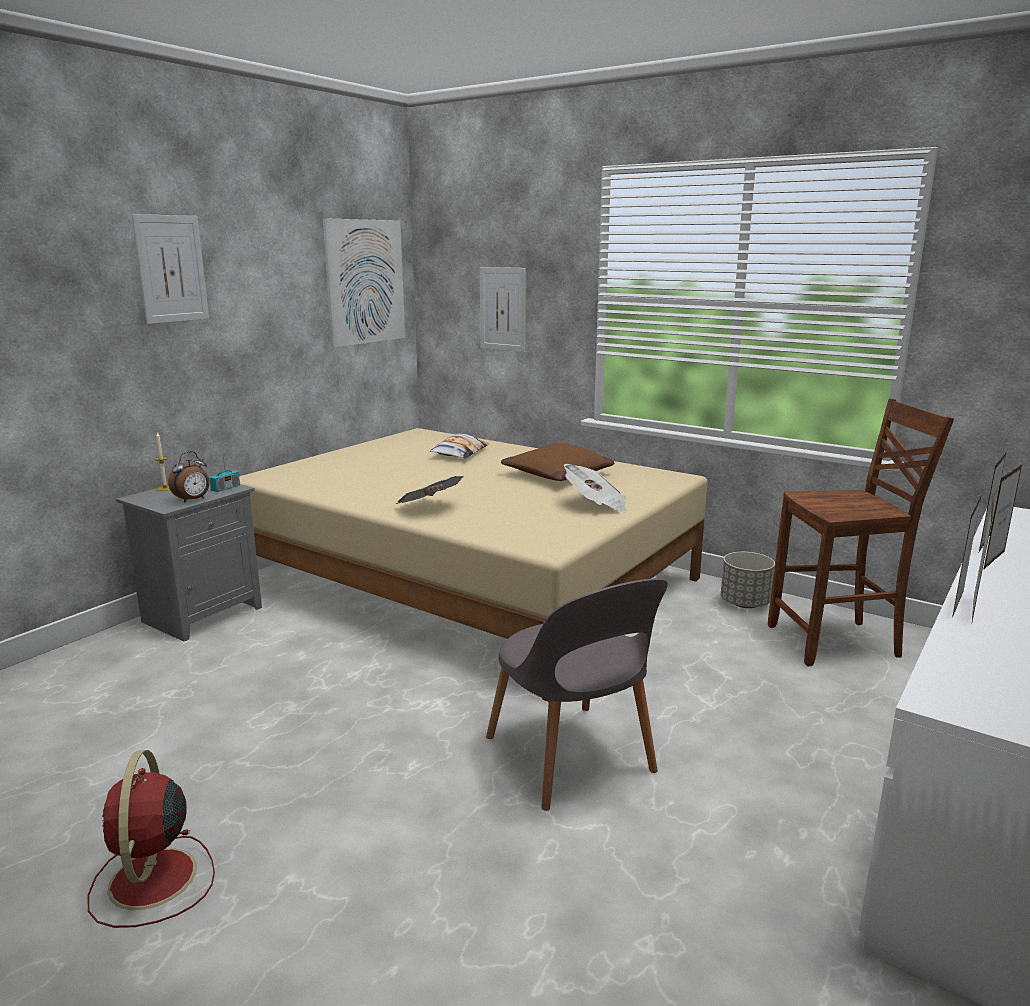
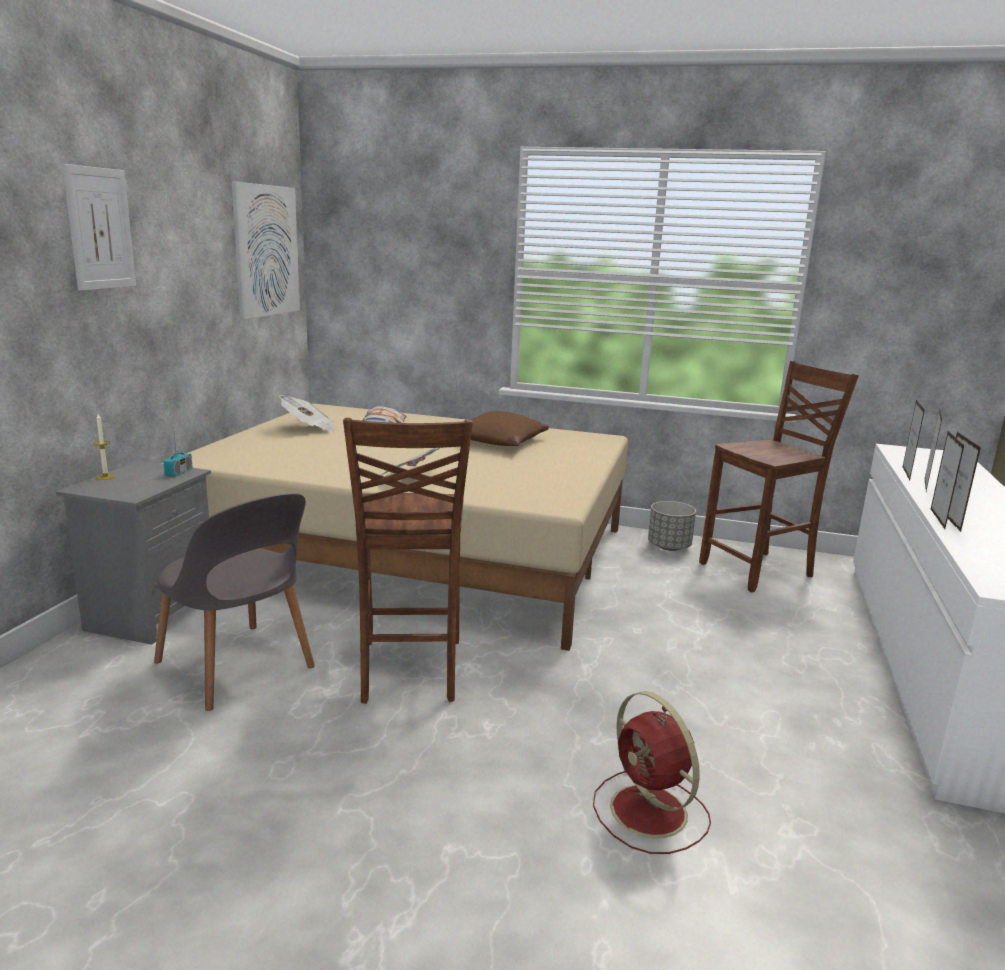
camera: 20 degrees left, 0 degrees up
(152, 881) = (309, 883): red fan -> red fan (651, 813)
(193, 500) = (154, 486): alarm clock -> none
(377, 699) = (408, 672): none -> brown chair
(502, 309) = (410, 281): picture -> none
(572, 759) = (623, 695): grey chair -> grey chair (237, 668)
(596, 505) = (562, 466): newspaper -> newspaper (309, 428)

